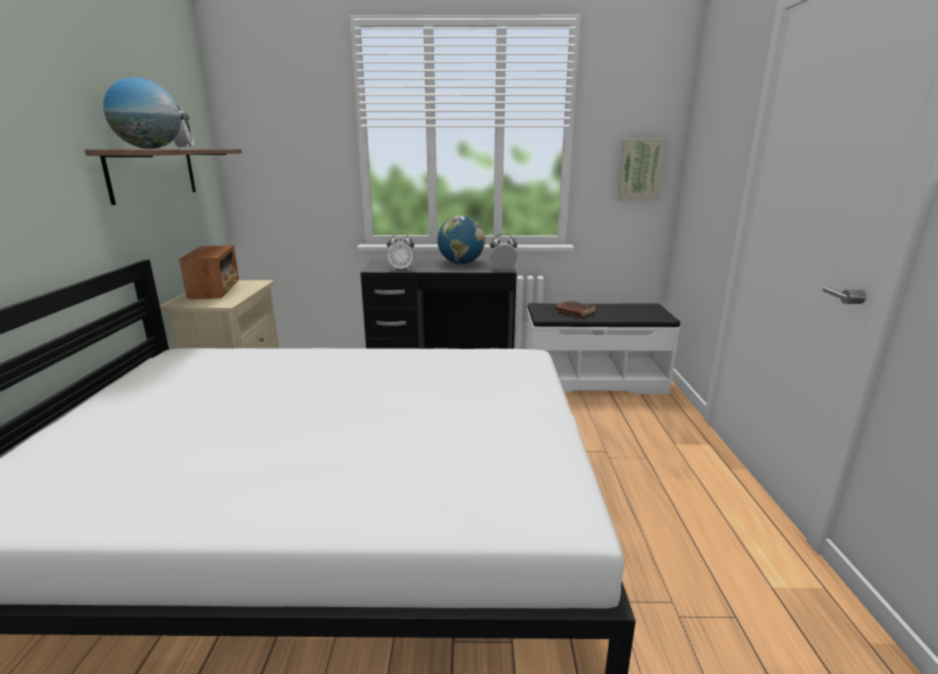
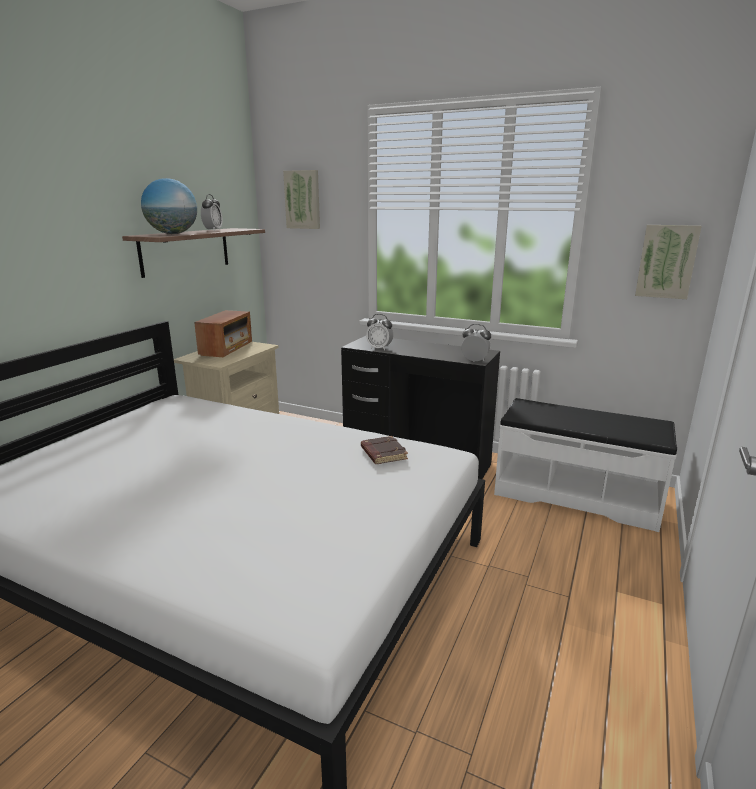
camera: 25 degrees right, 0 degrees up
(276, 117) = (303, 200): none -> picture
(461, 263) = (442, 348): globe -> none
(574, 312) = (555, 416): brown book -> brown book (382, 453)

